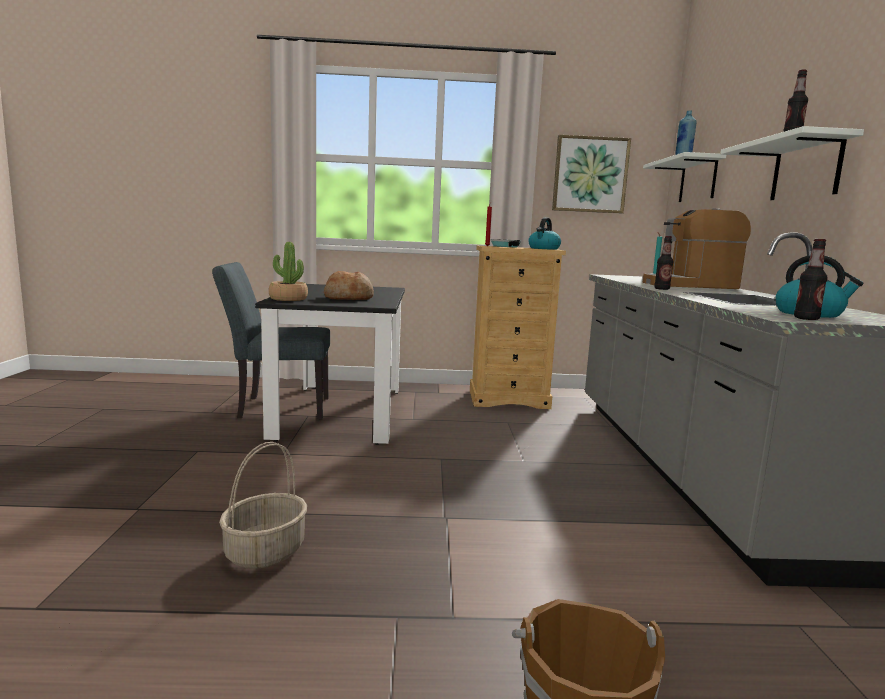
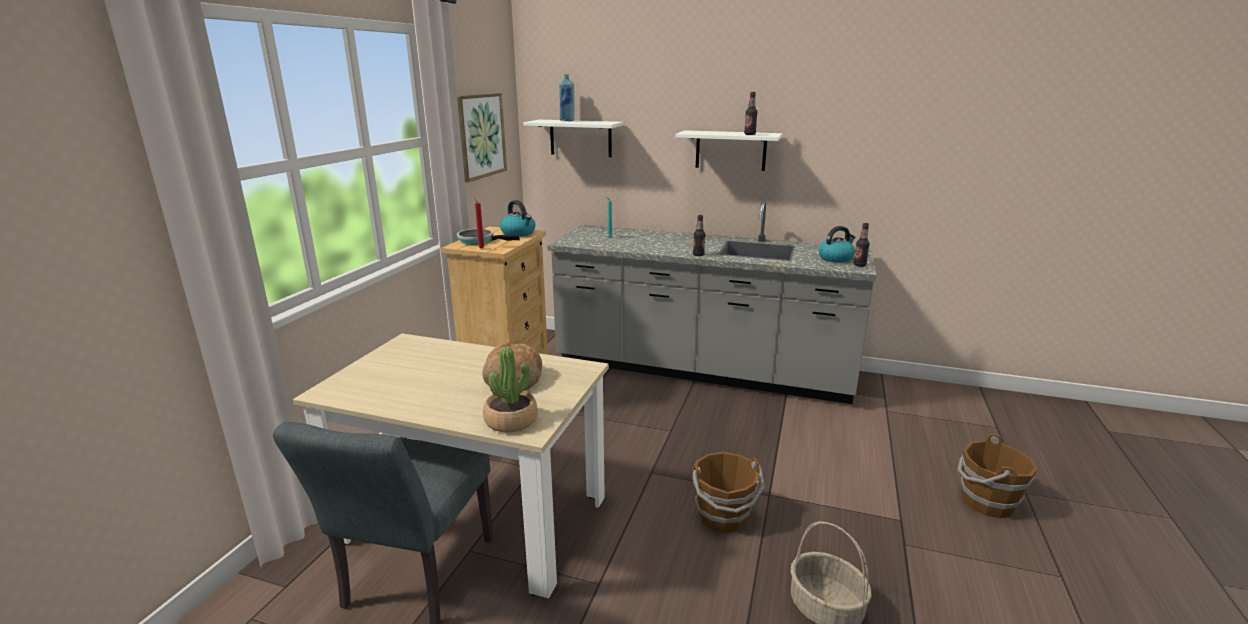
camera: 70 degrees left, 10 degrees up
(341, 412) = (474, 519): black dining table -> beige dining table
(390, 494) = (723, 517): none -> brown bucket
(690, 285) = (661, 239): coffee machine -> none

